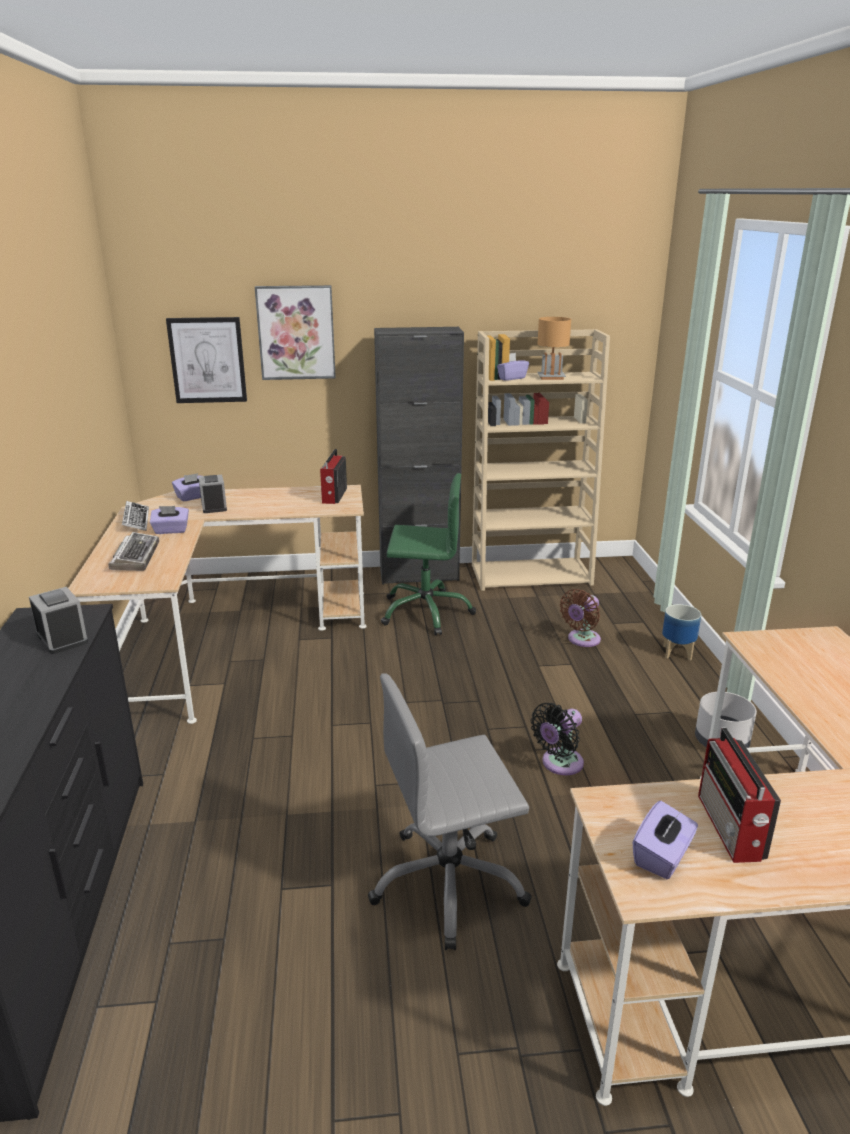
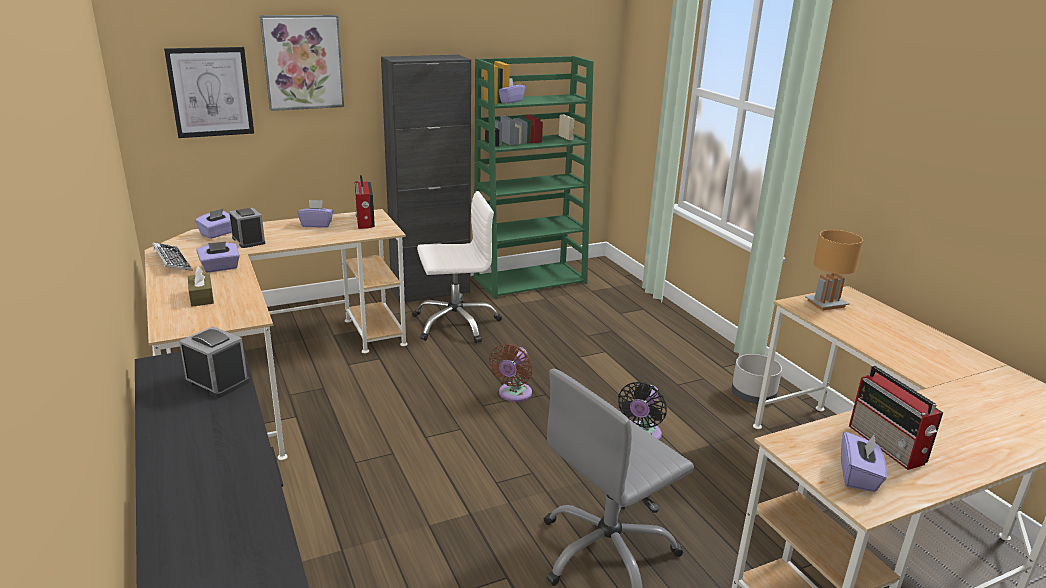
camera: 20 degrees left, 0 degrees up
(135, 557) = (201, 297): keyboard -> brown tissue box
(286, 496) = (316, 224): none -> purple tissue box
(426, 612) = (455, 323): green office chair -> white office chair
(532, 574) = (531, 280): beige bookcase -> green bookcase
(551, 377) = (543, 100): brown table lamp -> brown table lamp (825, 303)
(581, 640) = (603, 330): brown fan -> brown fan (513, 394)
(677, 653) = (683, 330): planter -> none

